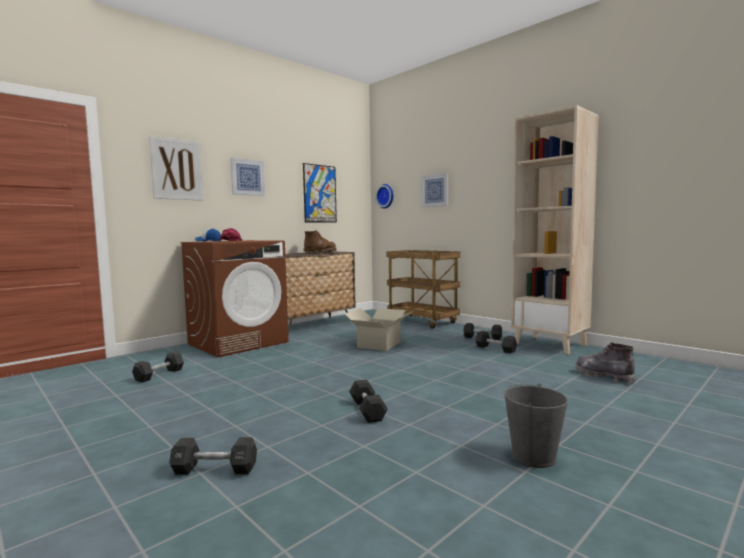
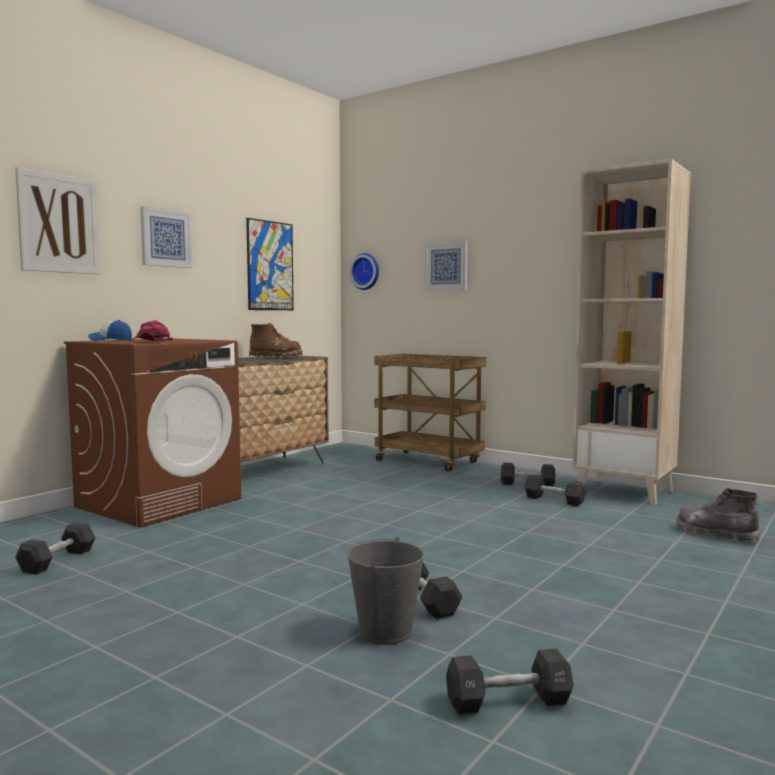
camera: 10 degrees left, 0 degrees up
(215, 469) = (246, 707): black dumbbell -> black dumbbell (508, 702)
(379, 344) = (385, 498): cardboard box -> none
(534, 457) = (686, 652): grey bucket -> grey bucket (386, 632)

